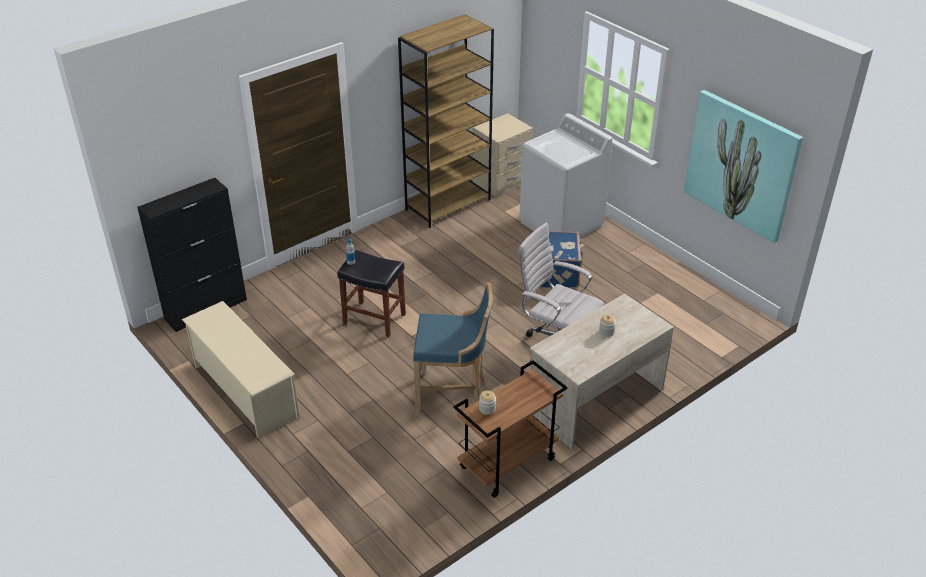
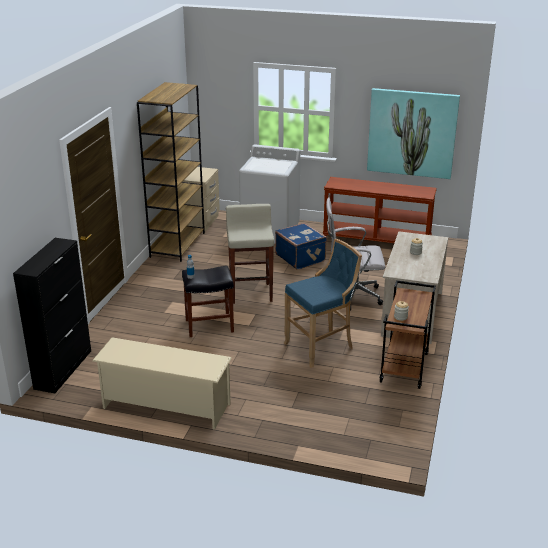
camera: 35 degrees left, 10 degrees down
(455, 296) = (251, 293): none -> beige stool
(669, 285) = (377, 241): none -> brown console table

